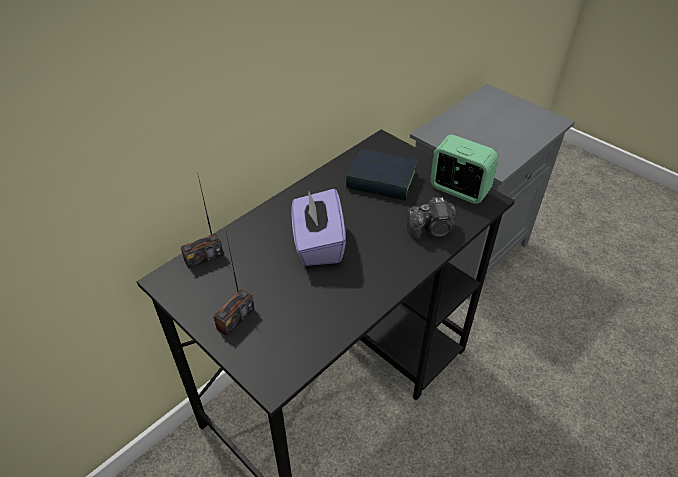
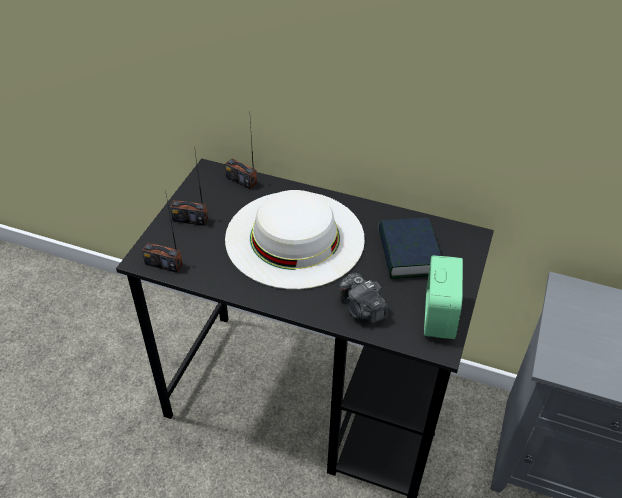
camera: 65 degrees right, 0 degrees up
(292, 362) = (164, 264): none -> radio
(318, 244) = (294, 237): purple tissue box -> white hat

